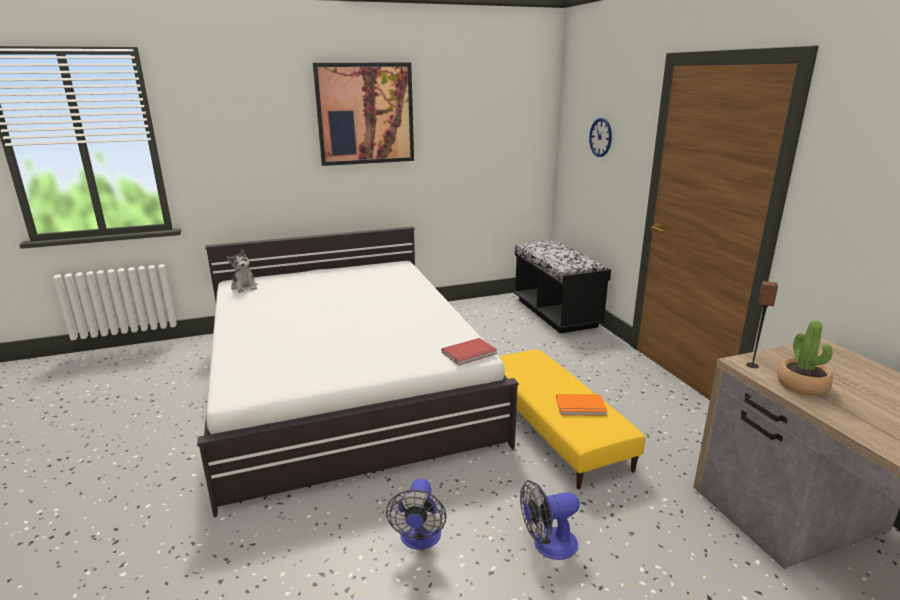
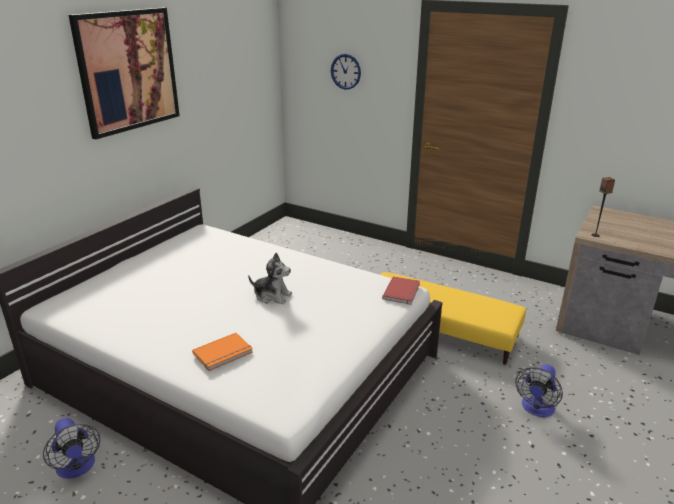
camera: 40 degrees left, 5 degrees up
(244, 287) = (75, 308): plush toy -> plush toy (272, 296)
(419, 539) = (468, 453): fan -> fan (77, 468)
(556, 313) = (322, 236): black bench -> none
(581, 407) = (473, 304): orange book -> orange book (224, 354)
(802, 385) = (631, 239): potted plant -> none

